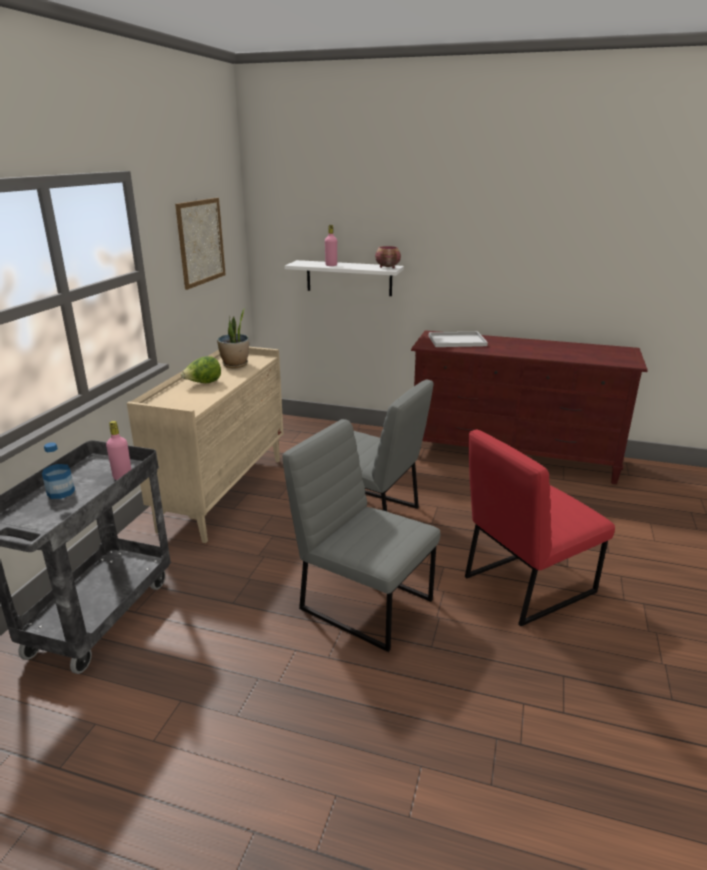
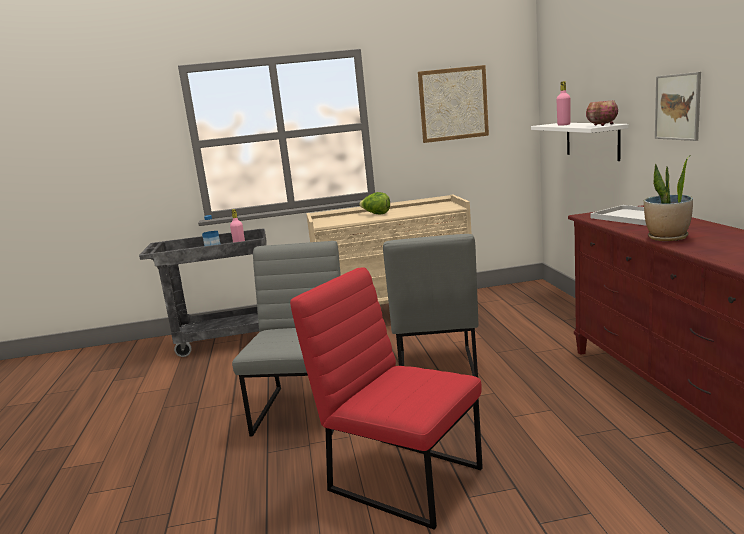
camera: 65 degrees right, 10 degrees down
(235, 365) = (427, 208): potted plant -> potted plant (667, 238)
(465, 256) = (677, 107): none -> picture

